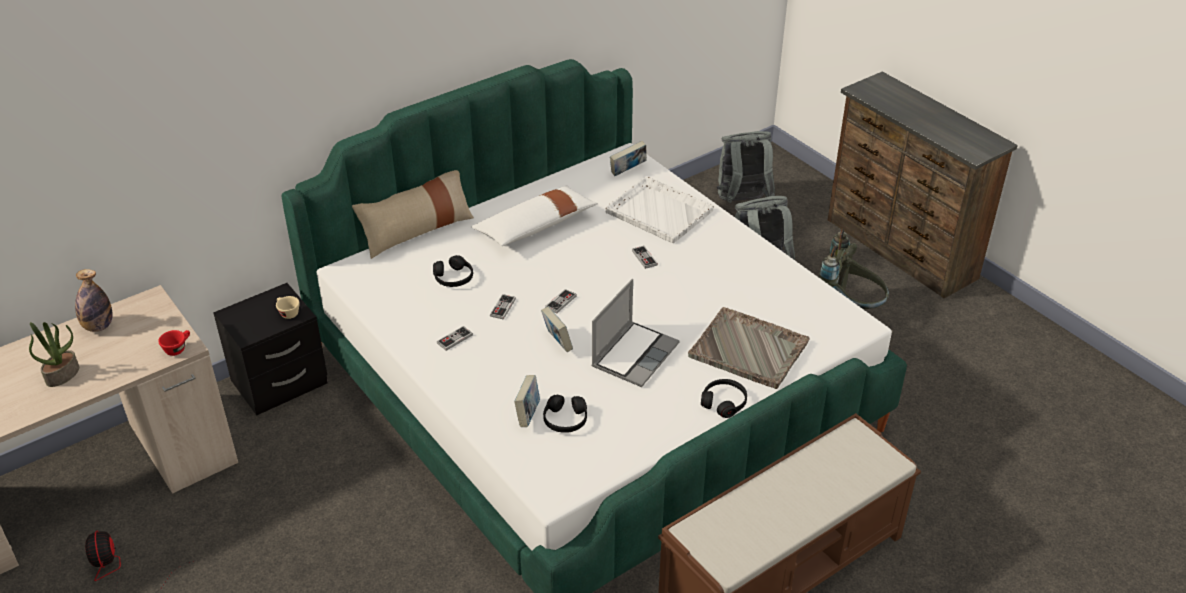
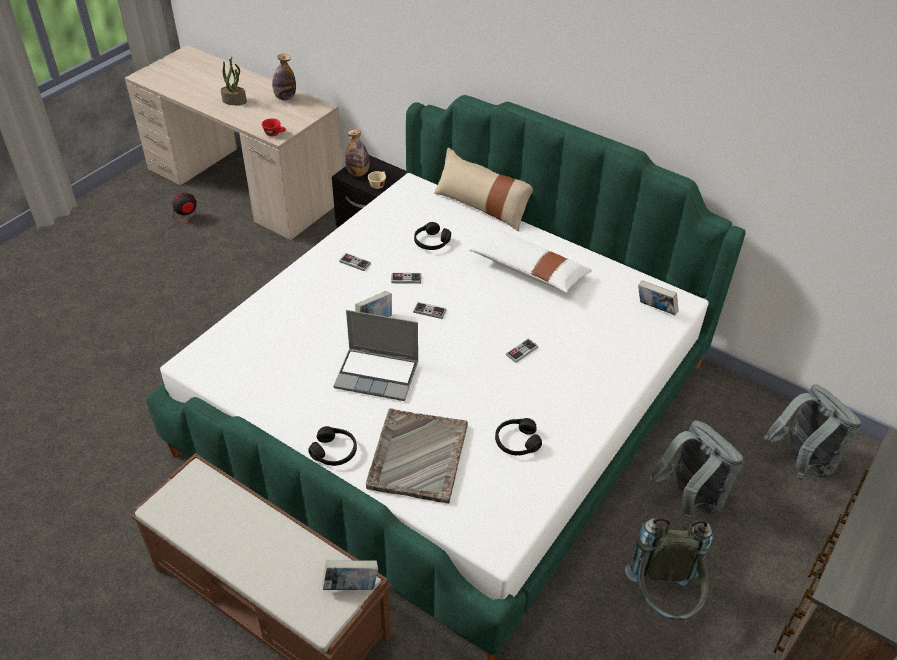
camera: 70 degrees right, 5 degrees up
(252, 325) = (358, 173): none -> bottle
(528, 414) = (279, 326): book -> book (351, 586)
(565, 420) = (279, 350): black headphones -> black headphones (517, 442)
(658, 211) = (603, 345): white tray -> none

